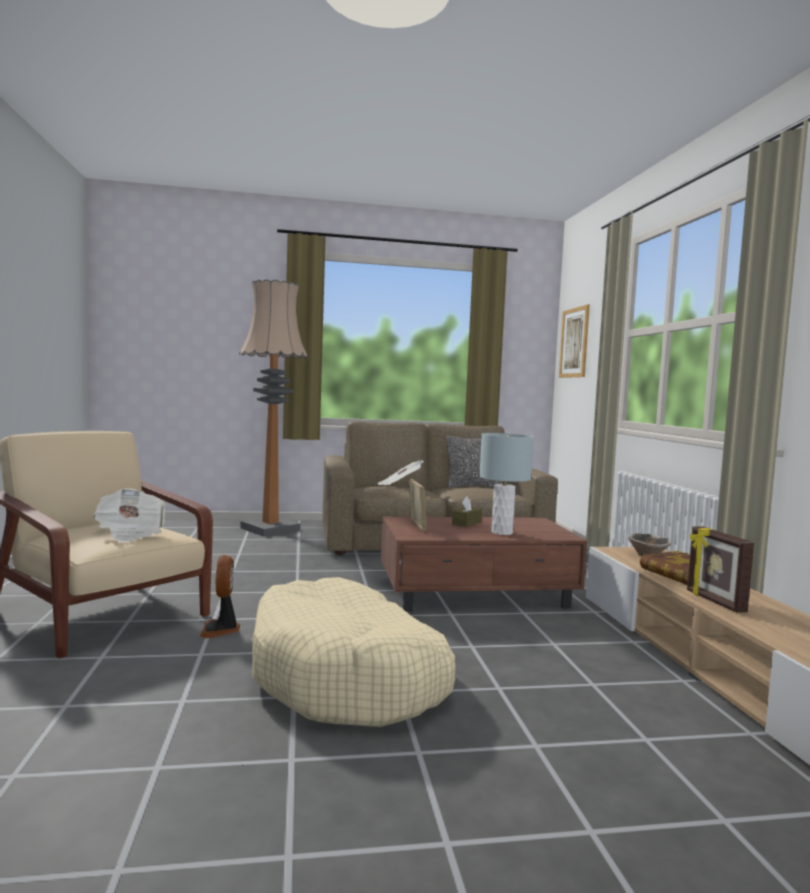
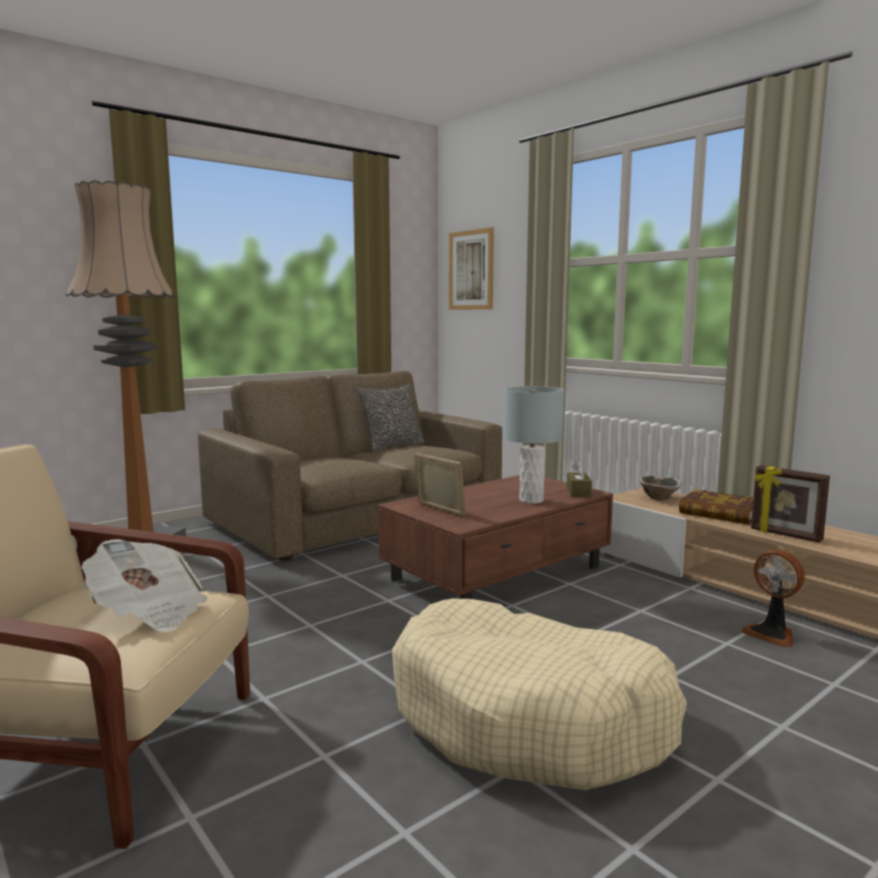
camera: 30 degrees left, 5 degrees up
(221, 629) = (297, 710): fan -> fan (772, 634)
(399, 485) = (331, 458): newspaper -> none
(466, 523) = (477, 495): brown tissue box -> brown tissue box (578, 492)

